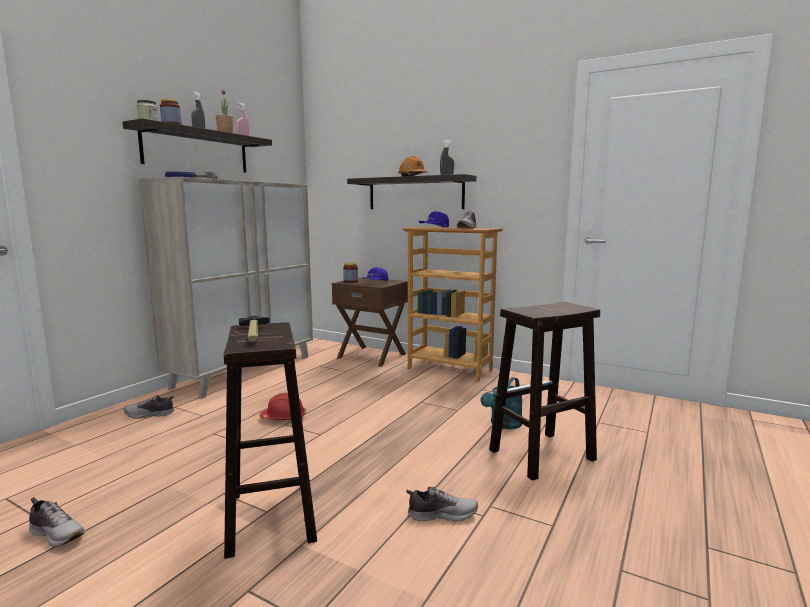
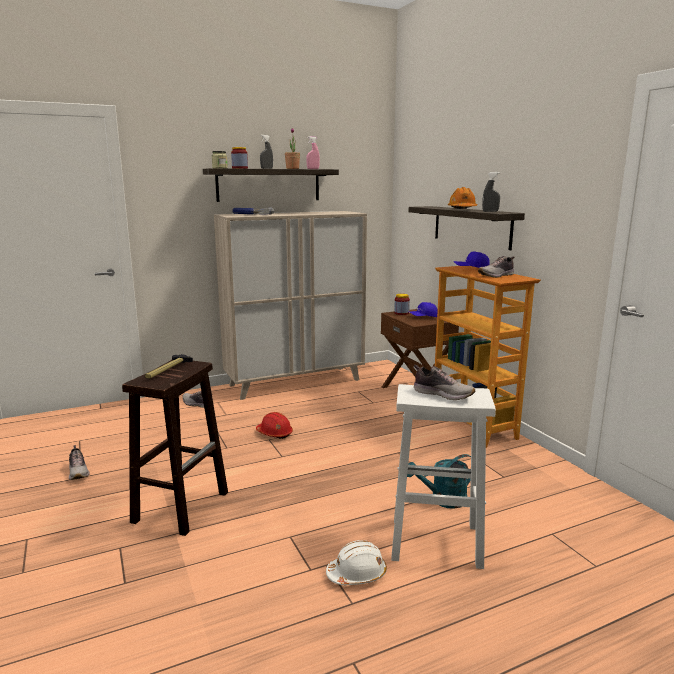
camera: 35 degrees right, 5 degrees up
(441, 514) = (282, 554): shoe -> shoe (443, 394)
(523, 502) = (357, 574): none -> white hard hat
(540, 455) = (434, 542): brown stool -> white stool

